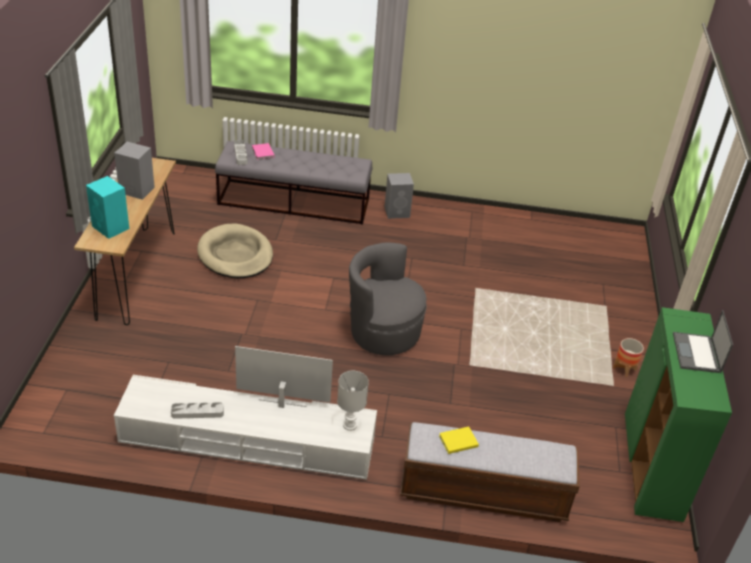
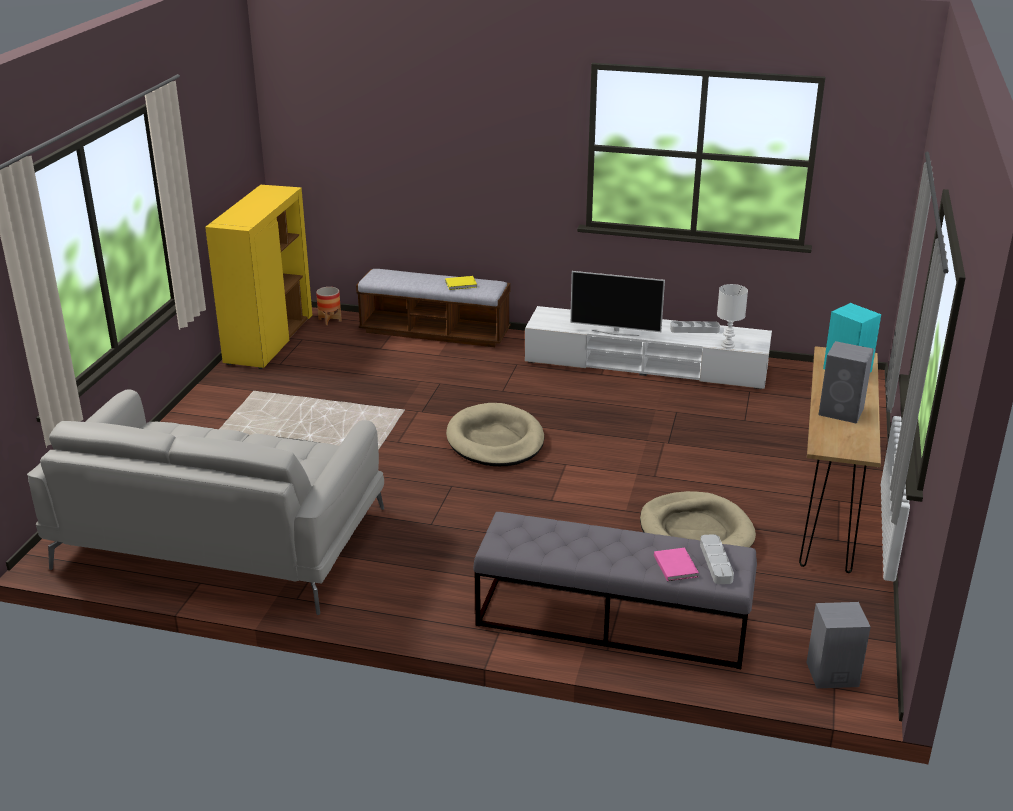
camera: 170 degrees left, 10 degrees down
(350, 425) = (551, 320): white table lamp -> white table lamp (727, 345)
(383, 332) = (495, 440): grey armchair -> beige dog bed
(397, 212) = (429, 599): grey speaker -> grey speaker (831, 674)
(540, 246) = (219, 538): none -> grey sofa
(624, 369) = (227, 403): planter -> planter (330, 320)
(652, 467) = (269, 340): green cabinet -> yellow cabinet
(697, 353) = (250, 207): laptop -> none

